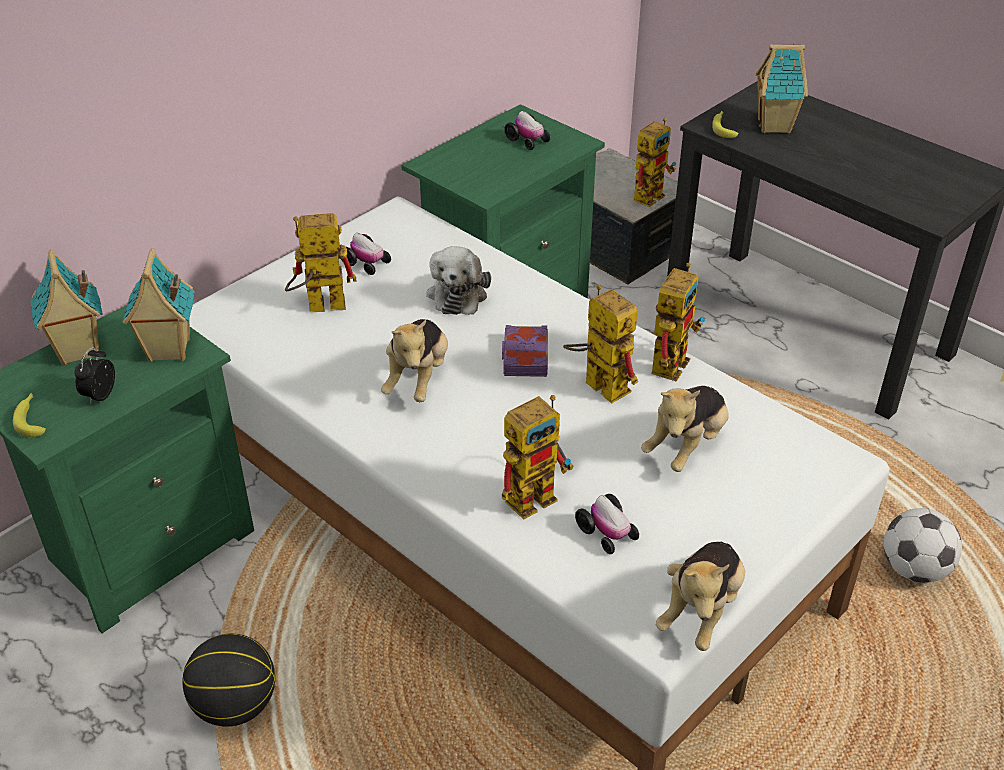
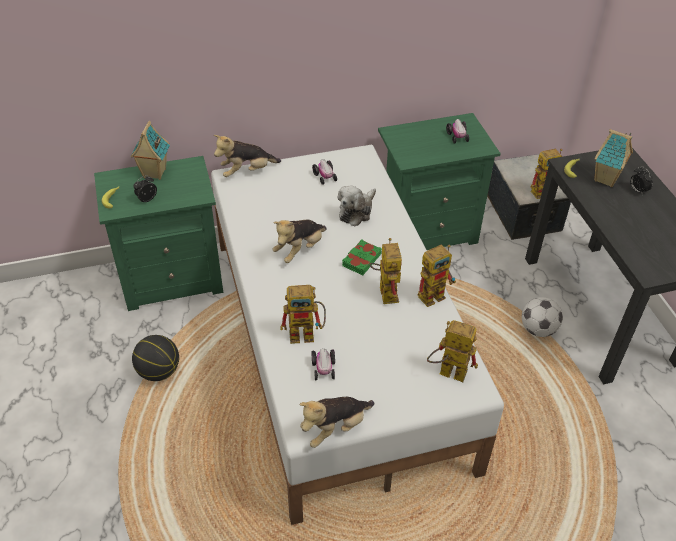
camera: 30 degrees right, 5 degrees up
(168, 351) = (190, 188): toy house -> none
(318, 307) = (283, 192): toy robot -> toy robot (446, 372)
(524, 356) = (361, 260): purple book -> green book
(686, 445) = (402, 343): plush toy -> plush toy (247, 171)
(823, 127) = (637, 190): none -> alarm clock
(914, 569) = (543, 474): football -> football (538, 329)

